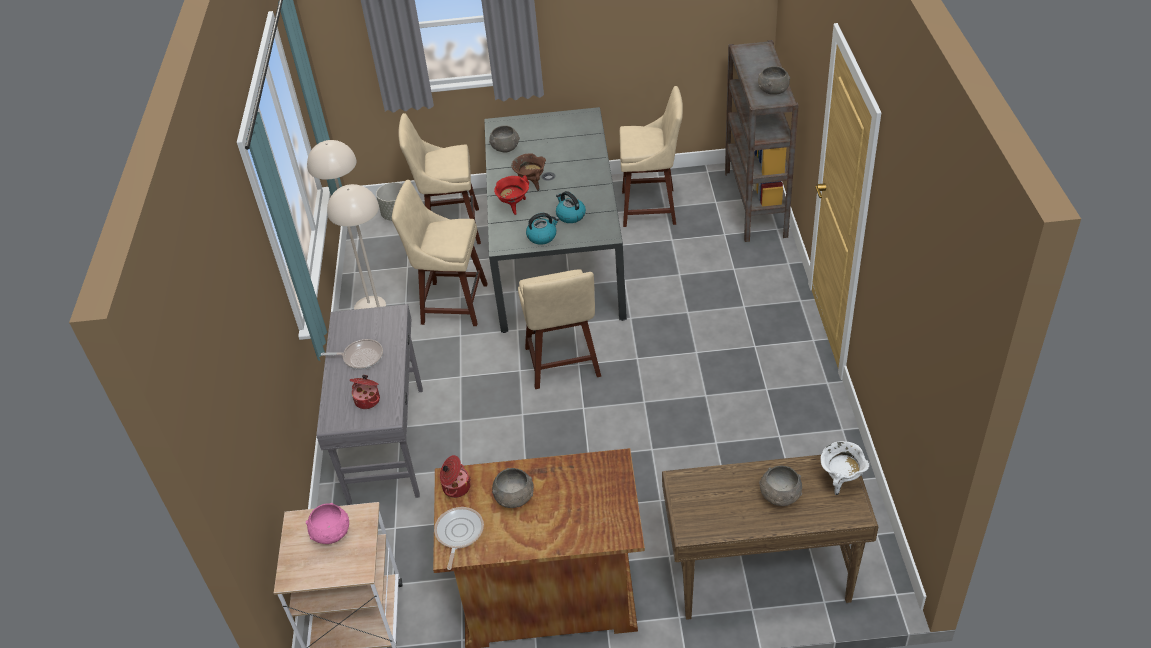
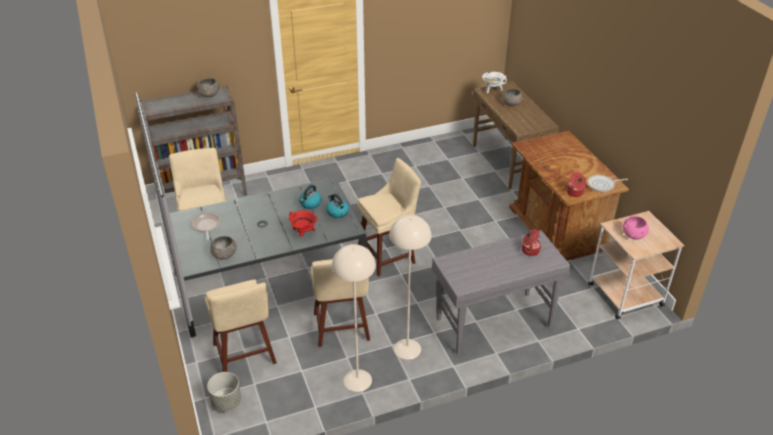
camera: 110 degrees left, 5 degrees down
(360, 357) = (495, 265): frying pan -> frying pan (206, 226)
(514, 498) = (568, 172): grey bowl -> none
(531, 183) = (272, 230): brown cooking pot -> none

